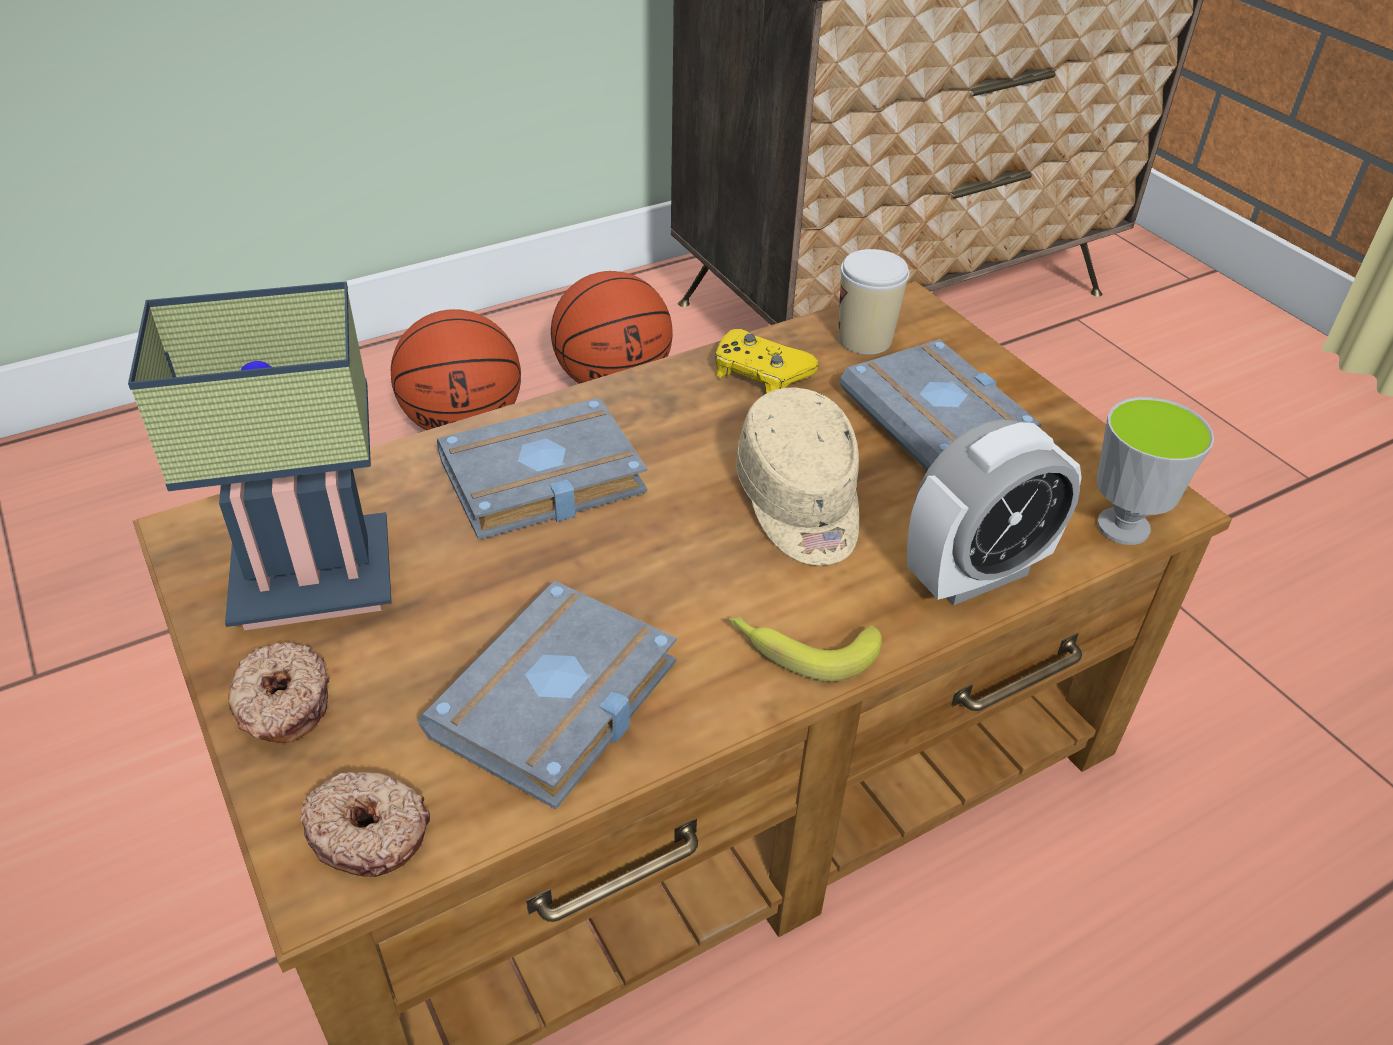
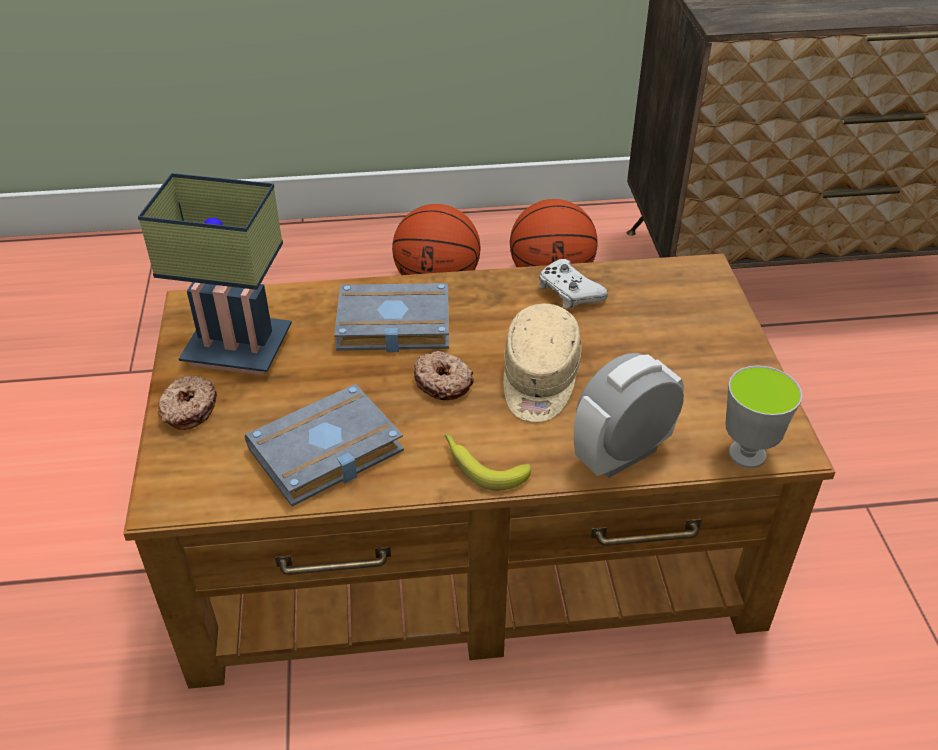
camera: 25 degrees right, 0 degrees up
(369, 831) = (195, 486): donut -> donut (443, 382)
(759, 373) = (569, 292): yellow game controller -> white game controller
(864, 339) = (656, 286): cup -> none
(941, 421) = (670, 353): grey book -> none
(976, 574) = (622, 455): alarm clock -> alarm clock turned 150 degrees clockwise

